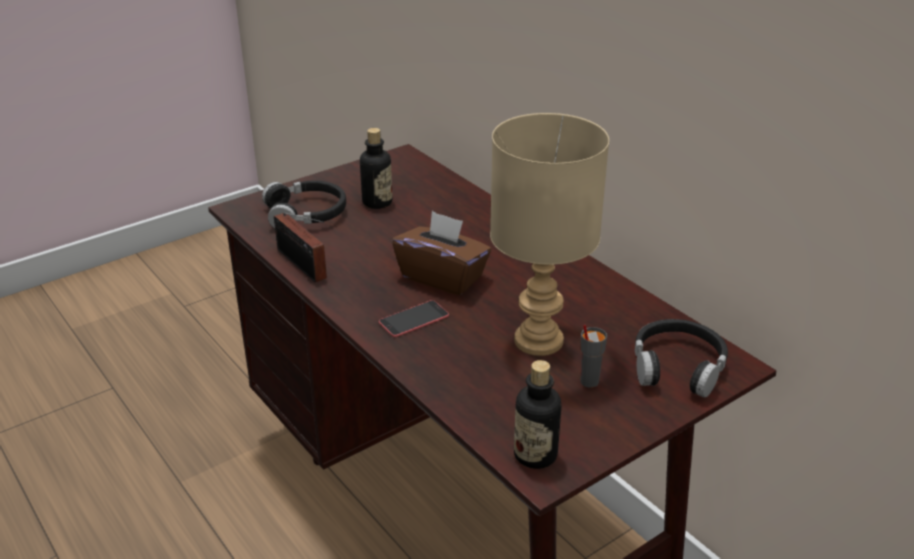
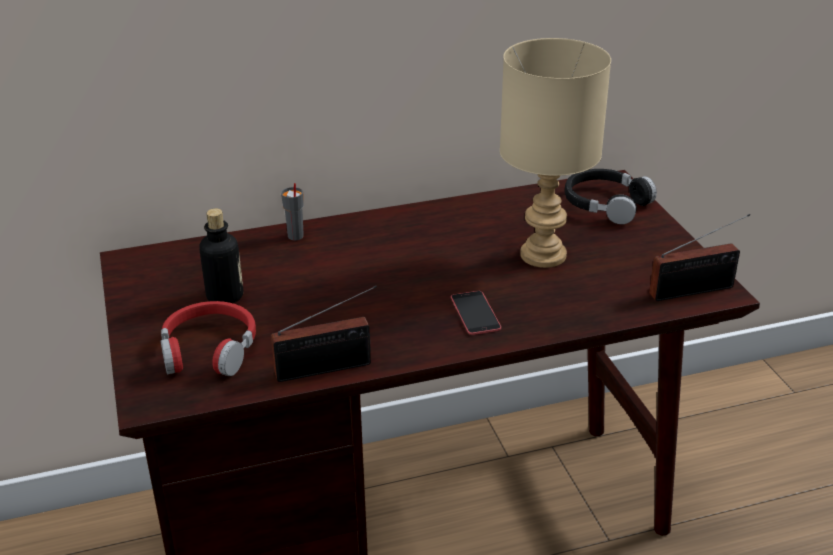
camera: 70 degrees left, 0 degrees up
(306, 214) = (209, 349): black headphones -> red headphones
(442, 277) = (410, 283): brown tissue box -> none
(535, 455) = (696, 290): bottle -> radio
(588, 381) = (610, 245): grey cup -> grey cup (295, 236)

